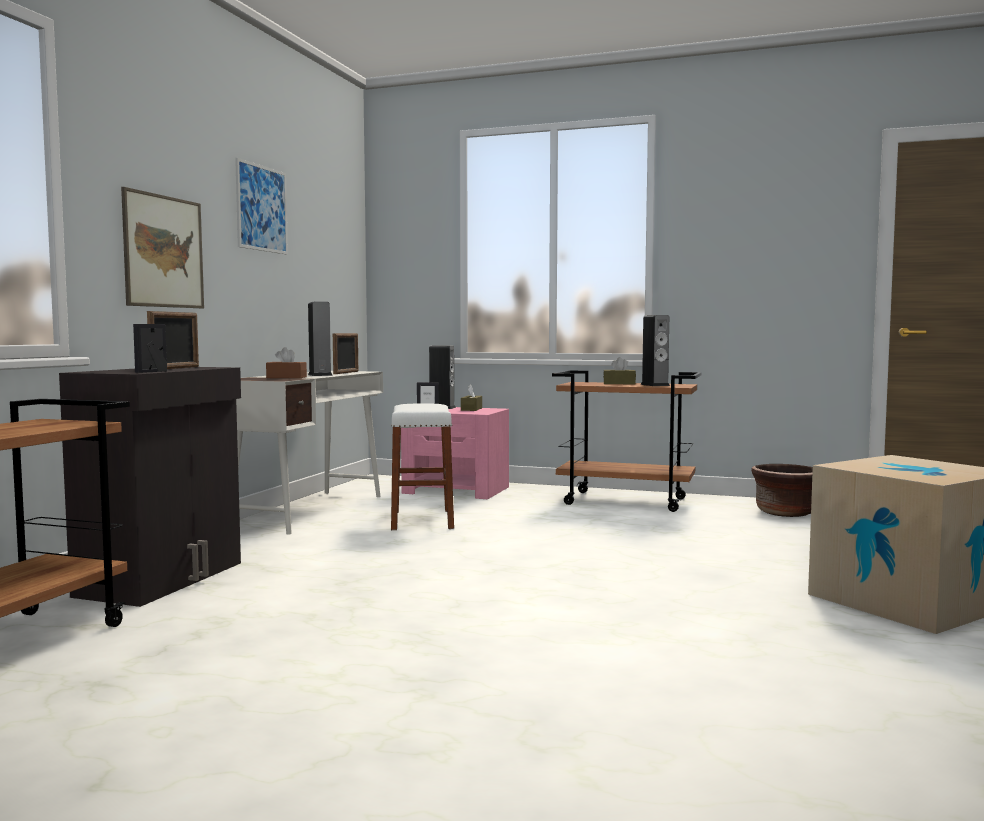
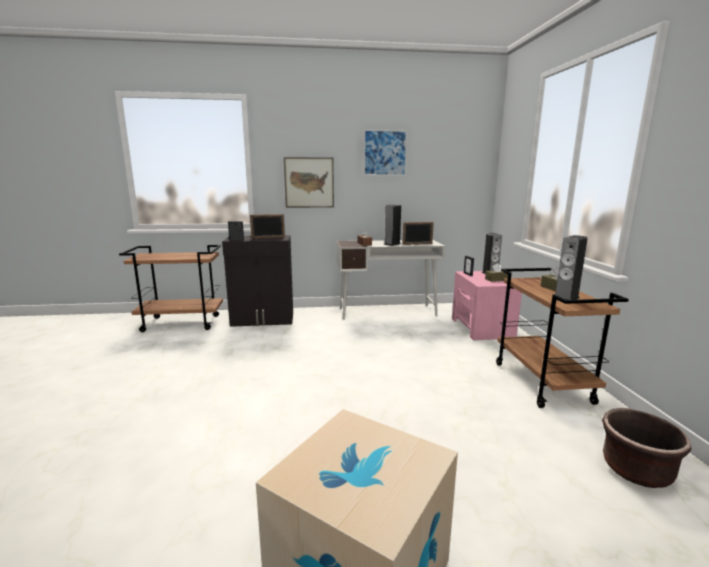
camera: 65 degrees right, 10 degrees up
(422, 520) = (401, 336): white stool -> none

